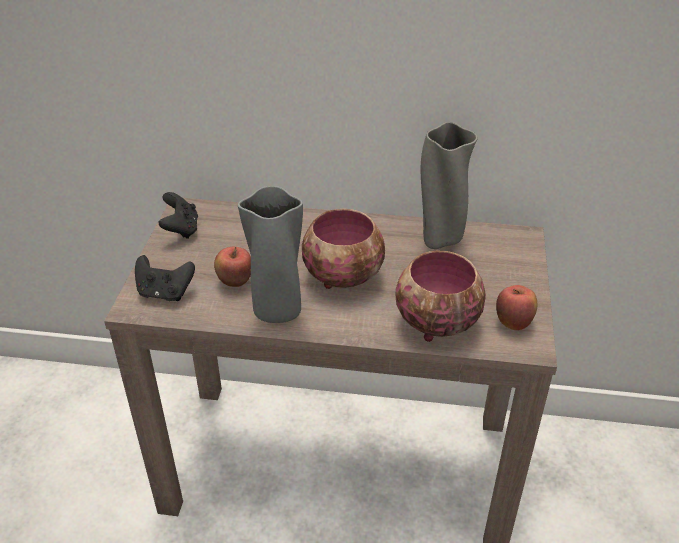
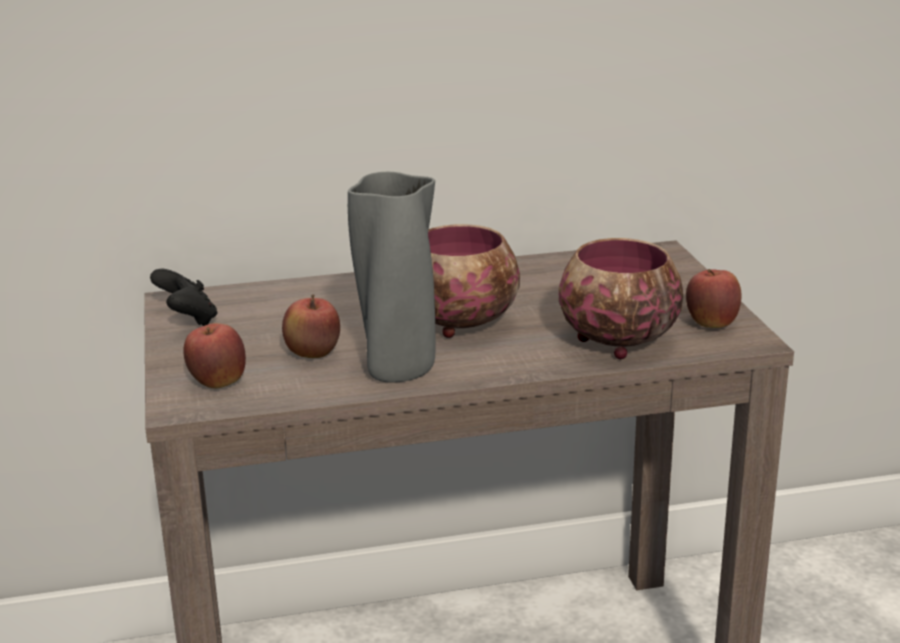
camera: 20 degrees left, 15 degrees down
(165, 293) = (217, 383): black game controller -> apple
(439, 240) = (559, 271): grey vase -> none

